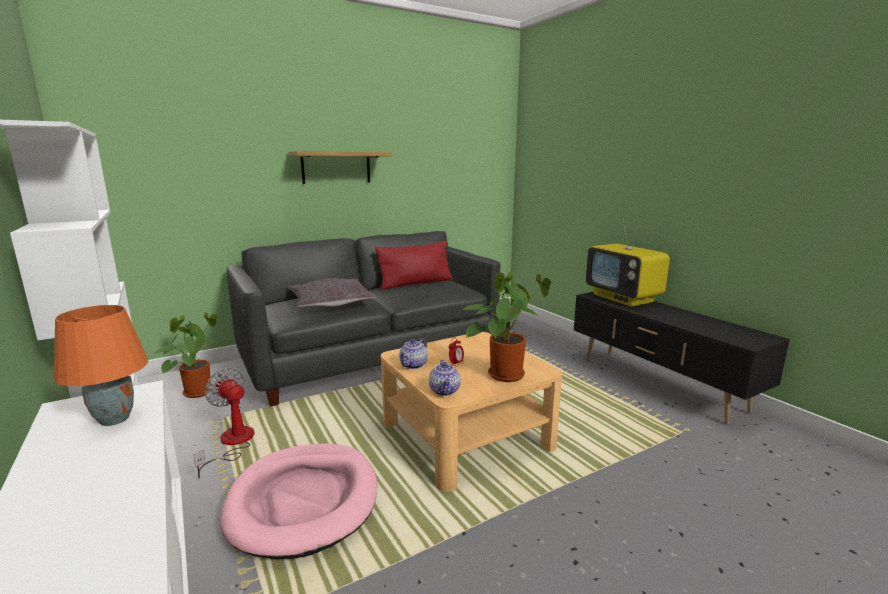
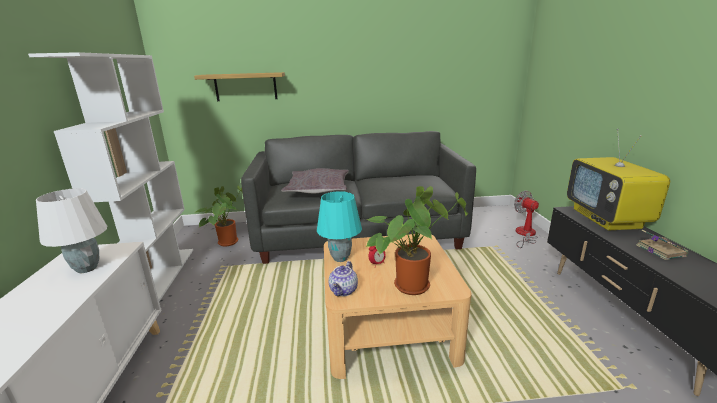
camera: 25 degrees right, 5 degrees up
(114, 419) = (87, 268): orange table lamp -> white table lamp
(232, 444) = (220, 288): fan -> fan (525, 235)
(304, 501) = (232, 350): pink dog bed -> none
(336, 167) = (346, 74): shelf -> shelf (246, 87)
(414, 365) = (341, 258): teapot -> turquoise table lamp
(416, 284) = (401, 178): red pillow -> none
(675, 315) = (659, 250): none -> book

